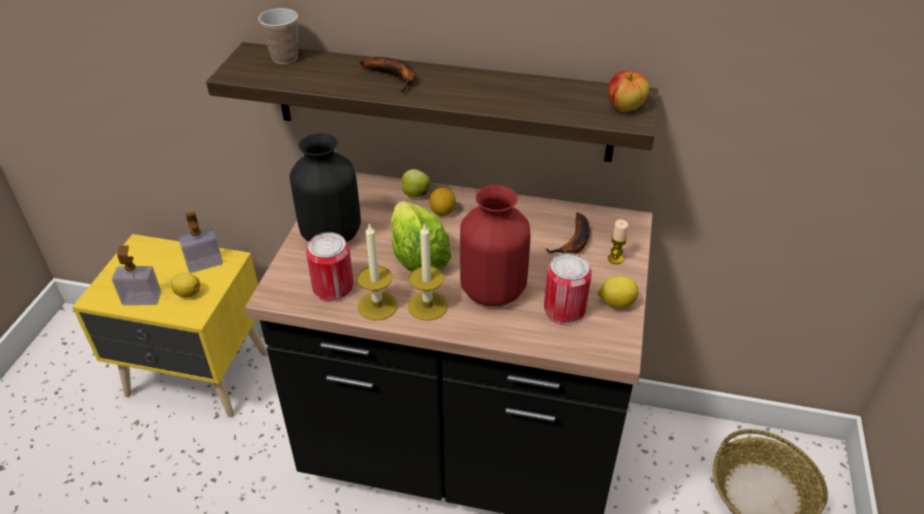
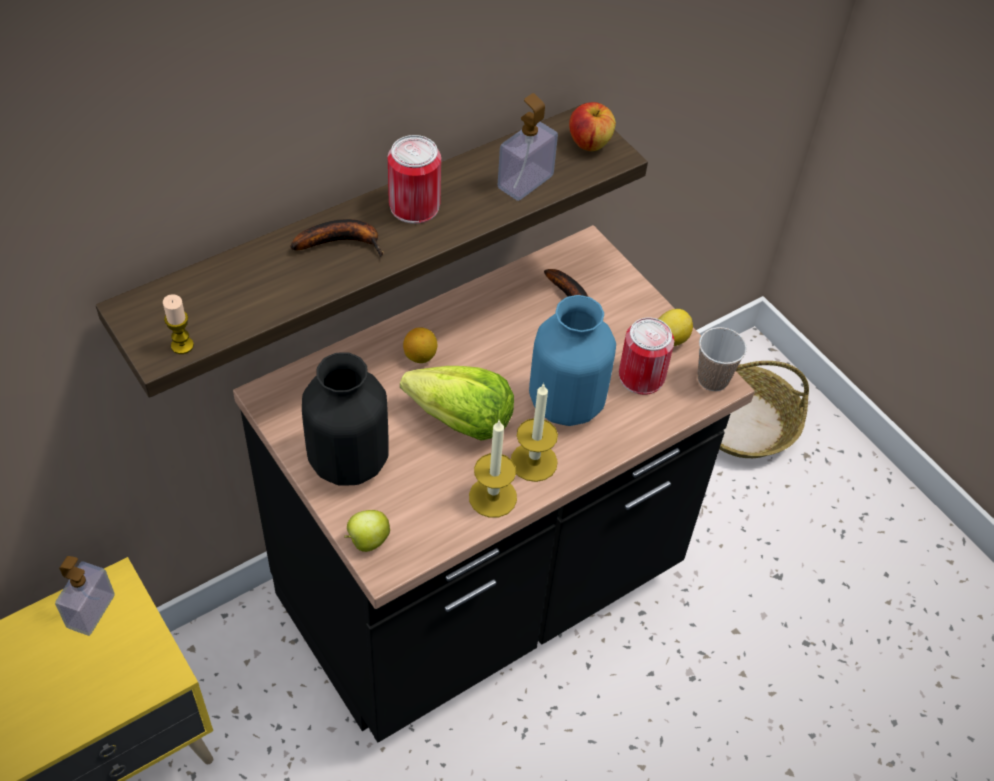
camera: 50 degrees left, 10 degrees up
(142, 299) = (74, 709): soap dispenser -> soap dispenser (525, 182)
(187, 293) = (121, 659): lemon -> none
(284, 58) = (186, 293): cup -> cup (713, 379)
(333, 288) = (430, 513): can -> can (414, 206)
(415, 194) = (367, 355): apple -> apple (367, 541)
(492, 290) = (565, 403): red vase -> blue vase
(615, 259) = (621, 296): candle -> candle (182, 345)

